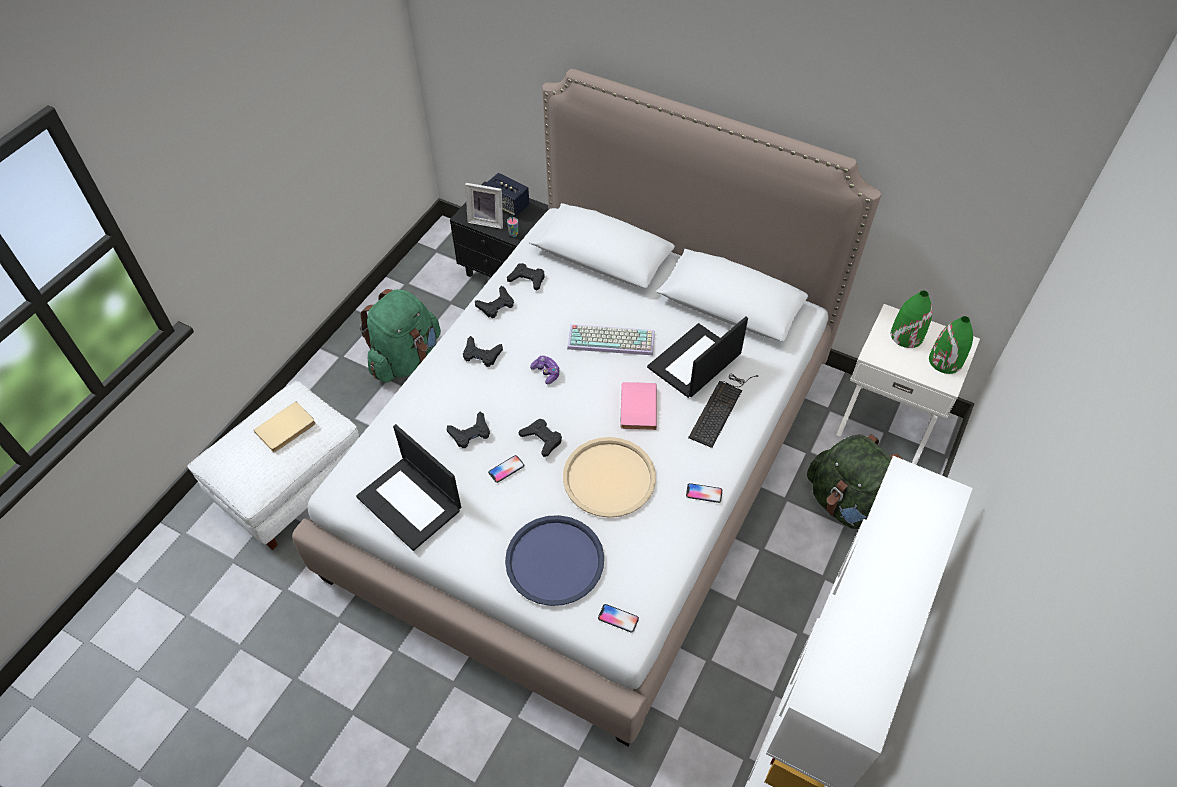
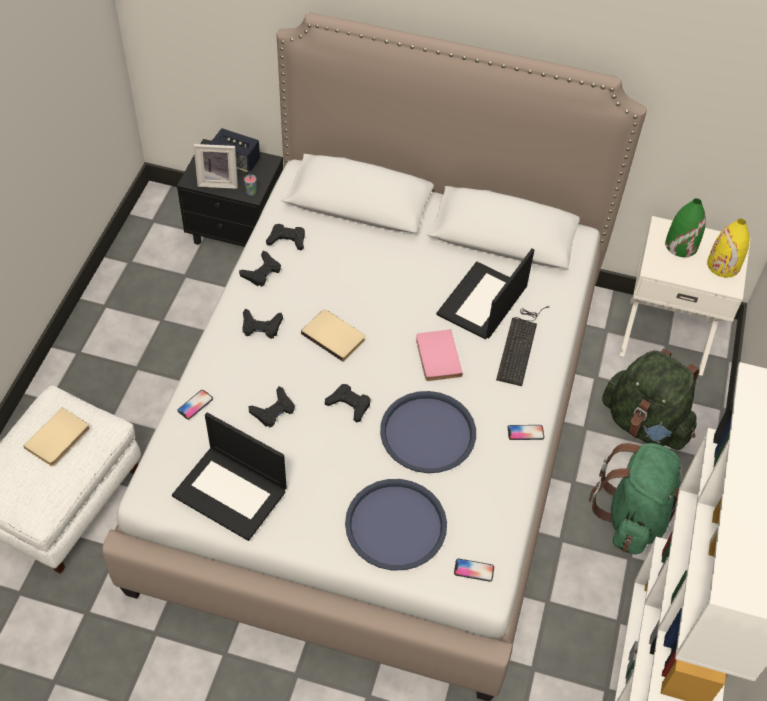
camera: 15 degrees left, 0 degrees up
(406, 358) = (152, 344): green backpack -> green backpack (634, 516)
(506, 469) = (321, 441): phone -> phone (195, 405)
(546, 372) = (334, 335): game controller -> beige book
(609, 477) = (427, 433): beige tray -> blue tray
(612, 339) = (393, 291): keyboard -> none
(945, 361) = (723, 265): green vase -> yellow vase

